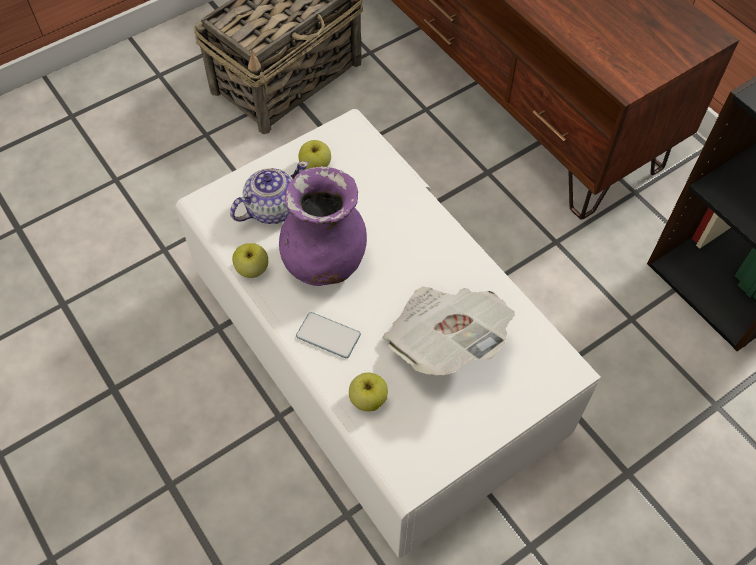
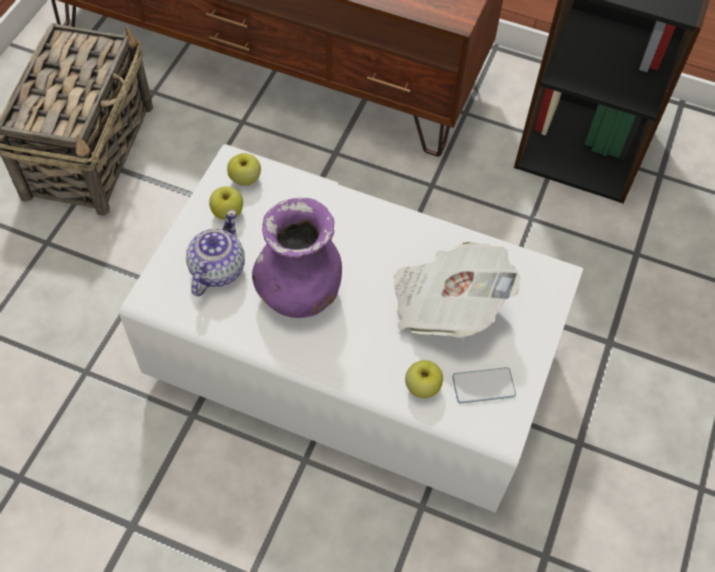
camera: 35 degrees left, 0 degrees up
(252, 269) = (240, 332): apple -> apple (245, 179)
(328, 336) = (350, 353): phone -> phone (483, 386)

